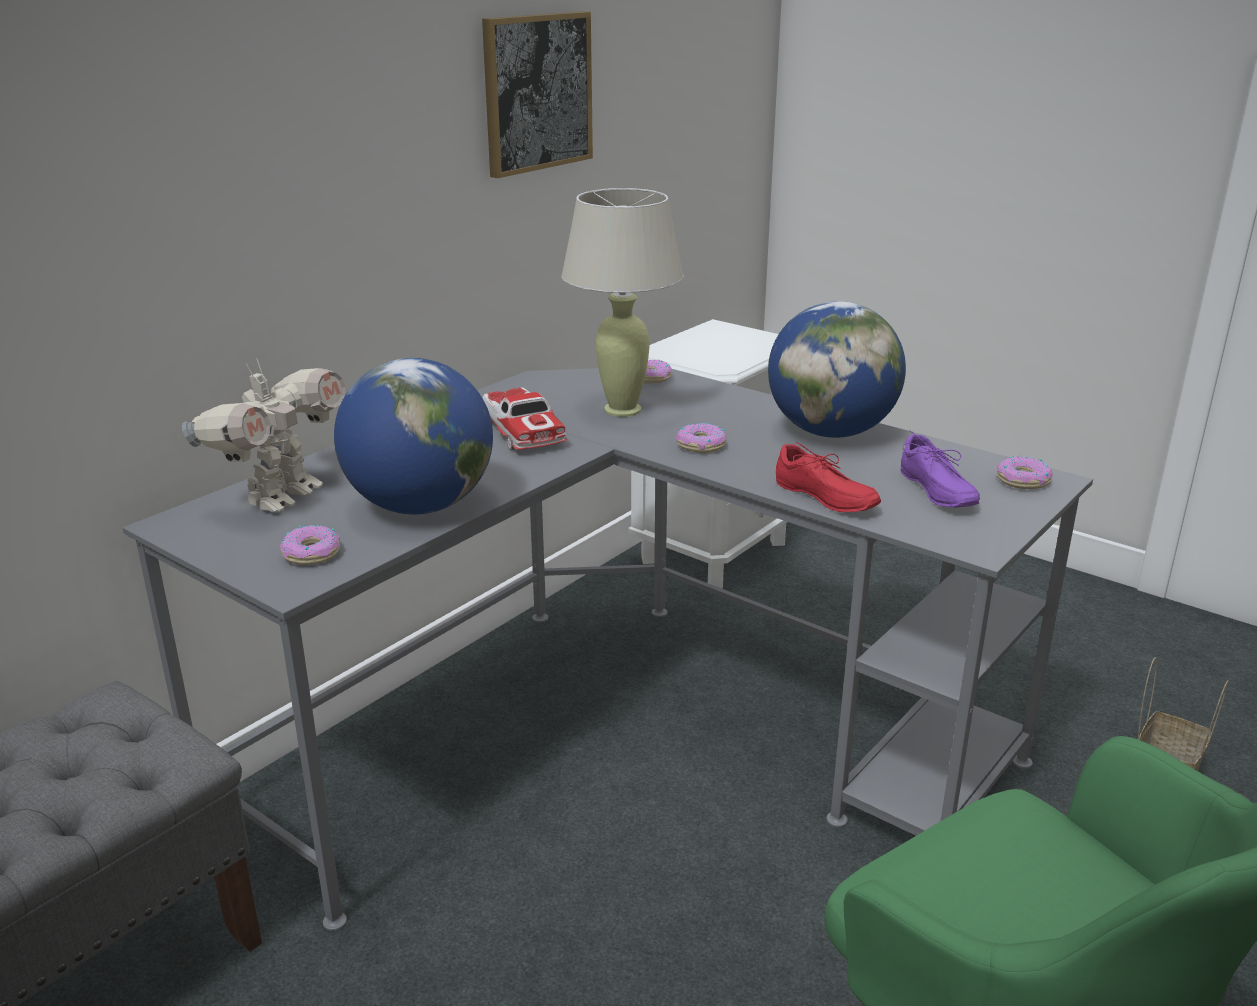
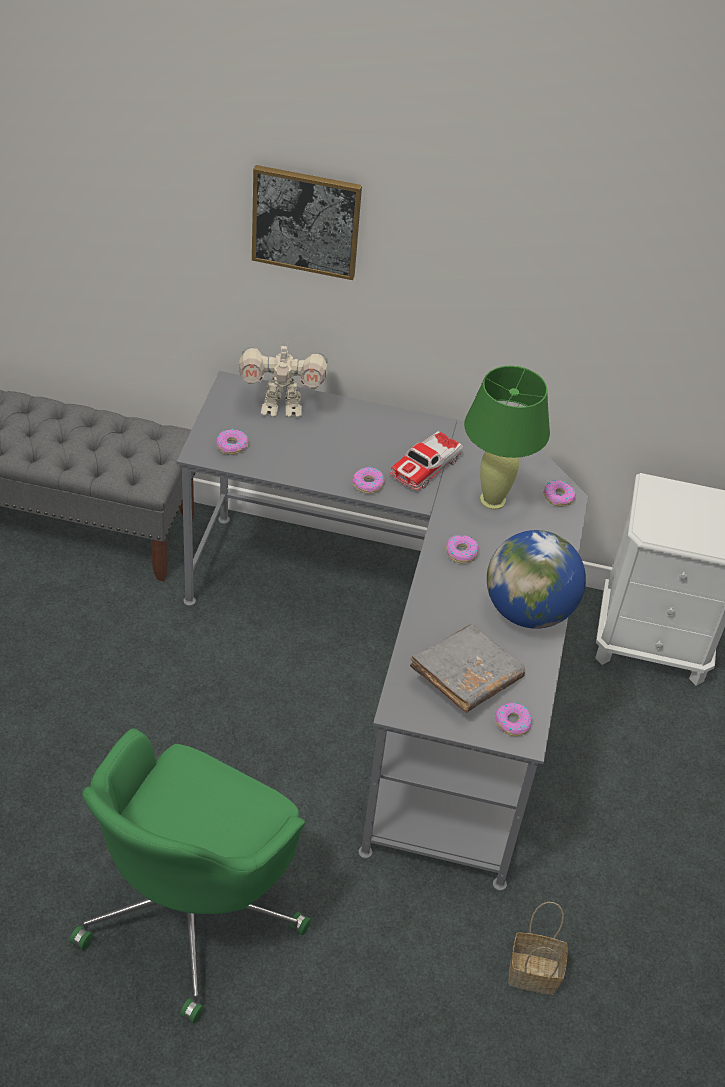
camera: 60 degrees right, 20 degrees up
(420, 506) = (304, 463): globe -> none
(516, 472) = (368, 484): none -> donut
(537, 92) = (595, 277): picture -> picture (306, 221)
(622, 409) = (492, 500): beige table lamp -> green table lamp
(823, 498) = (420, 627): red shoe -> none
(933, 491) = (465, 678): purple shoe -> grey book

